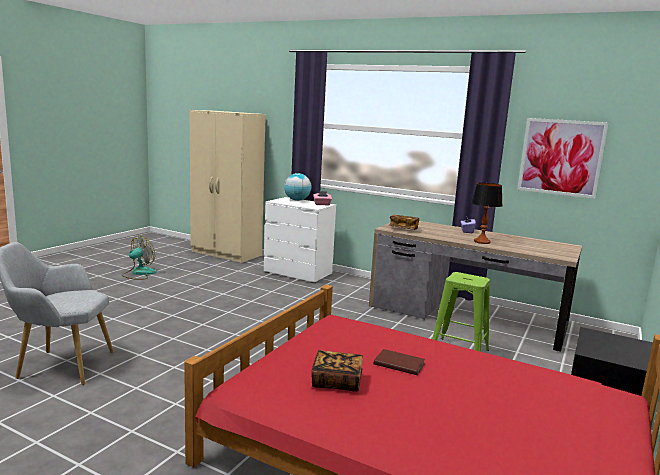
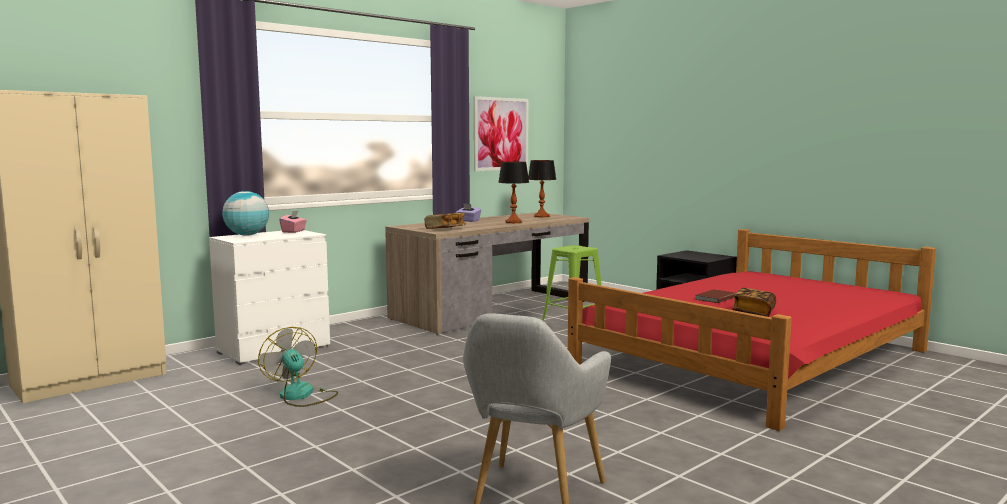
camera: 70 degrees left, 5 degrees down
(139, 273) = (106, 449): fan -> fan (301, 396)
(547, 248) = (541, 216): none -> table lamp

